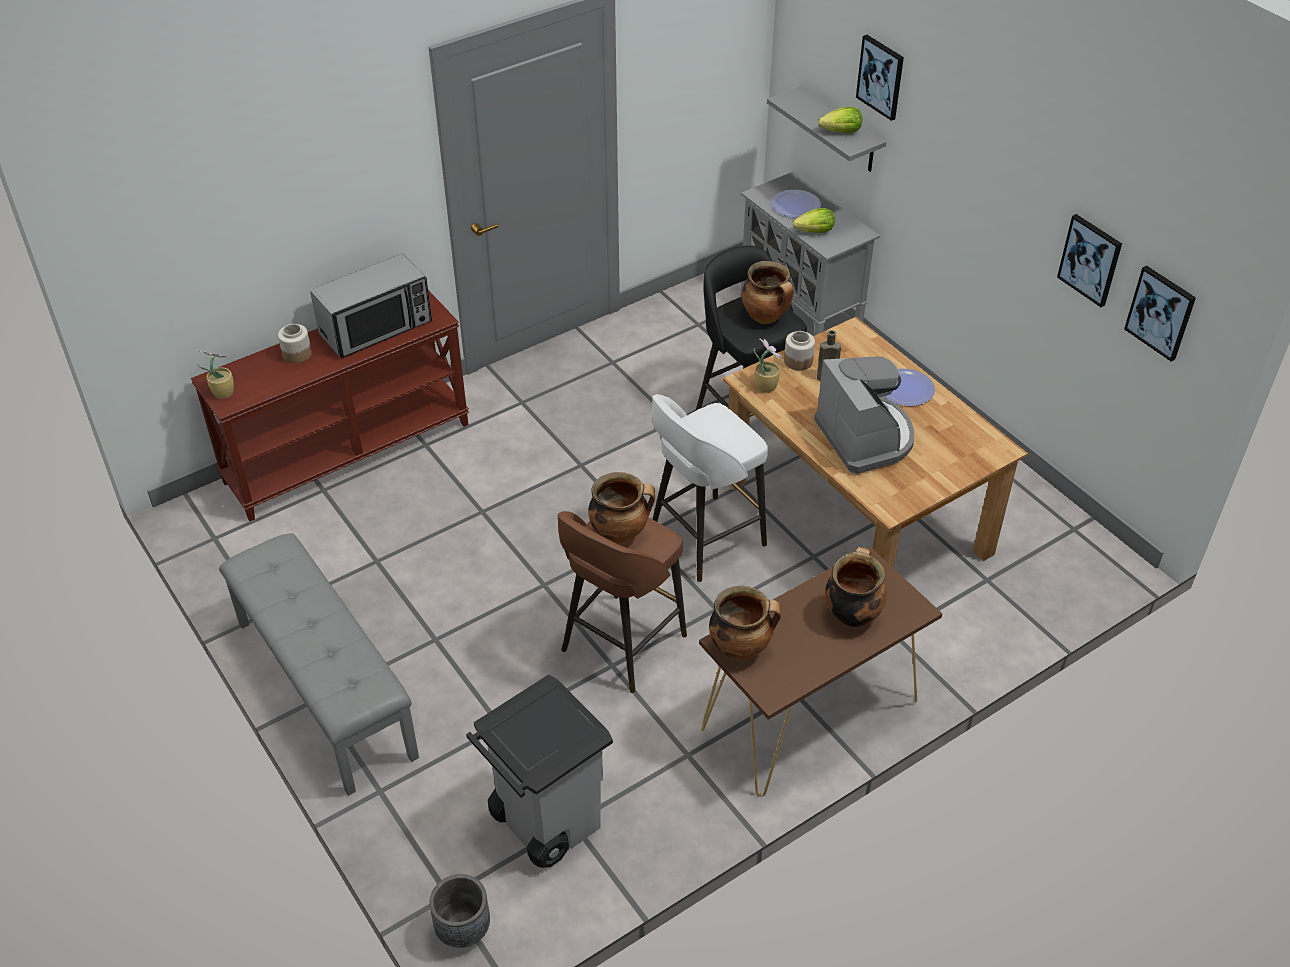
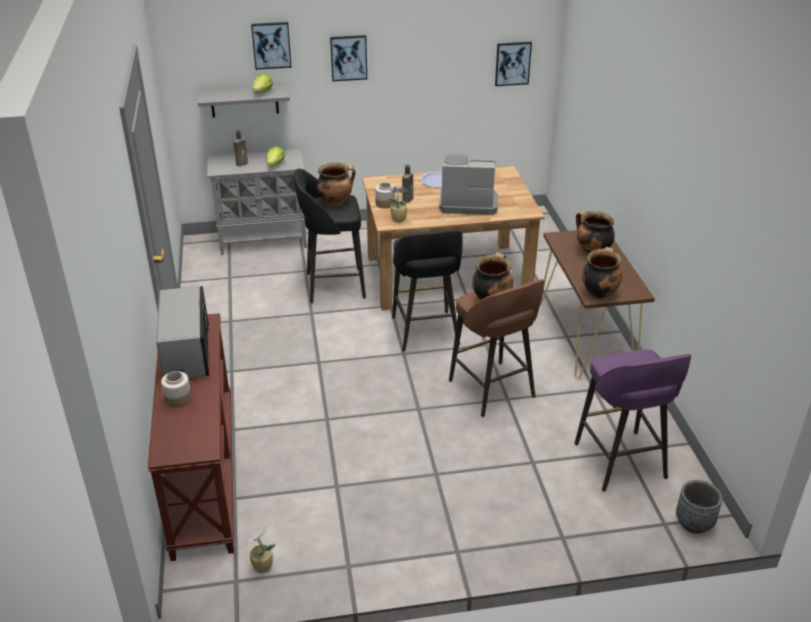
camera: 65 degrees left, 10 degrees down
(222, 392) = (187, 450): potted plant -> potted plant (261, 567)
(324, 688) = (449, 546): grey bench -> none
(544, 821) = (621, 463): grey trash can -> purple stool
(704, 539) = (425, 332): white stool -> black stool
(795, 205) = (242, 163): plate -> brown bottle
(1090, 259) = (461, 63): picture -> picture (348, 57)

